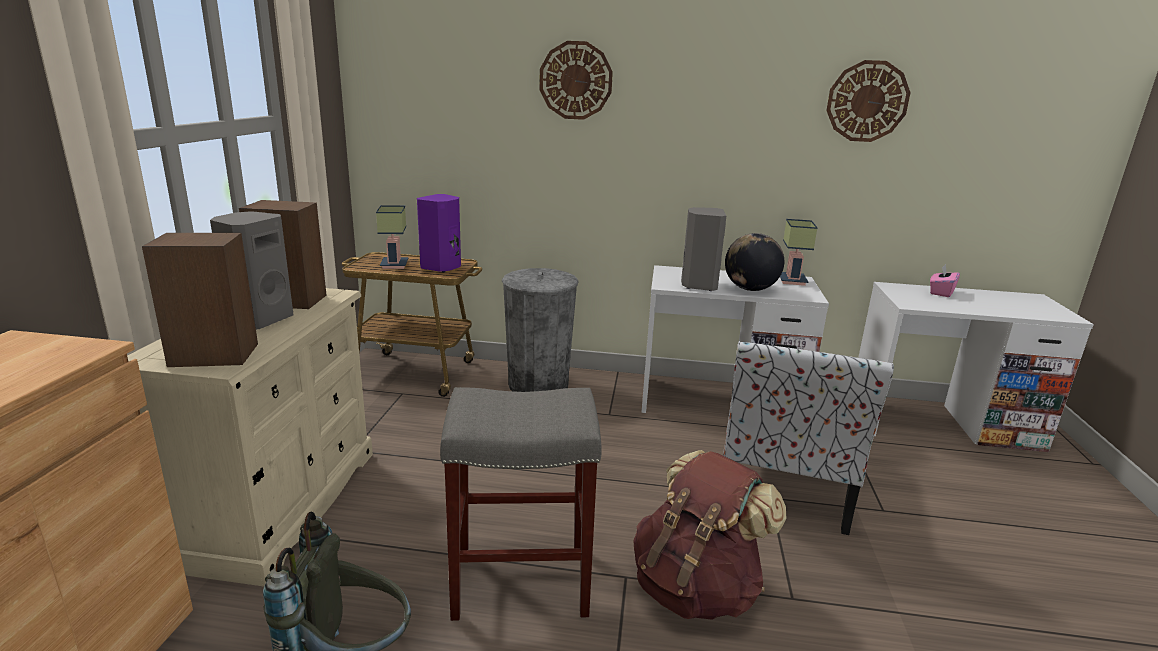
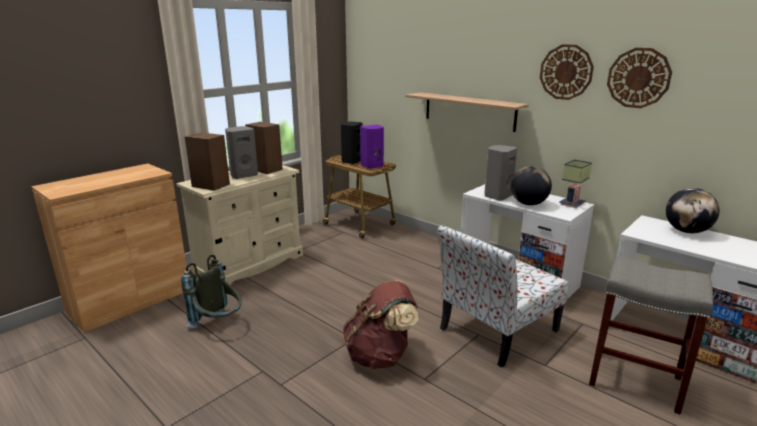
camera: 35 degrees right, 0 degrees up
(393, 264) = (351, 161): table lamp -> black speaker
(518, 582) = (306, 323): grey stool -> grey stool (633, 380)
(538, 384) = (416, 244): grey trash can -> none
(575, 80) = (452, 61): wall clock -> wall clock (566, 72)
(608, 160) = (469, 111): none -> shelf
(941, 292) = (686, 231): pink tissue box -> globe

